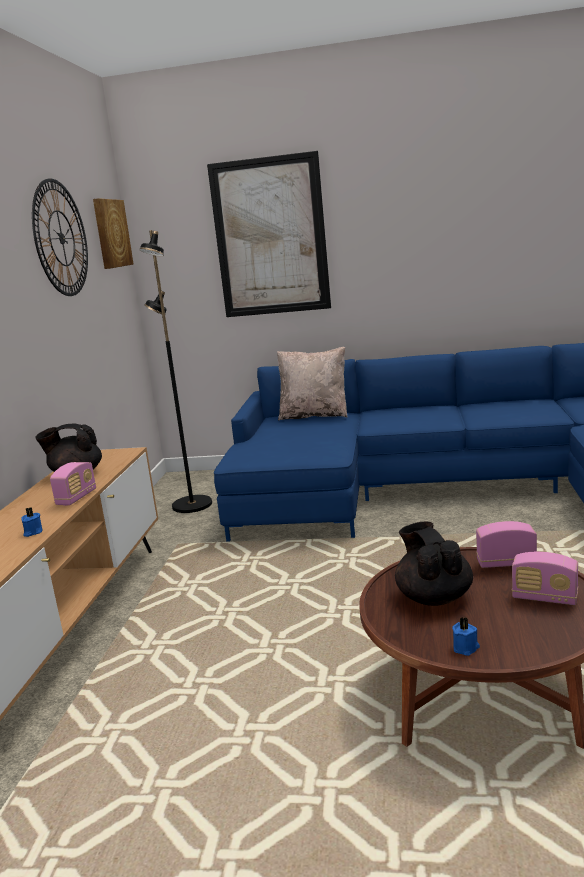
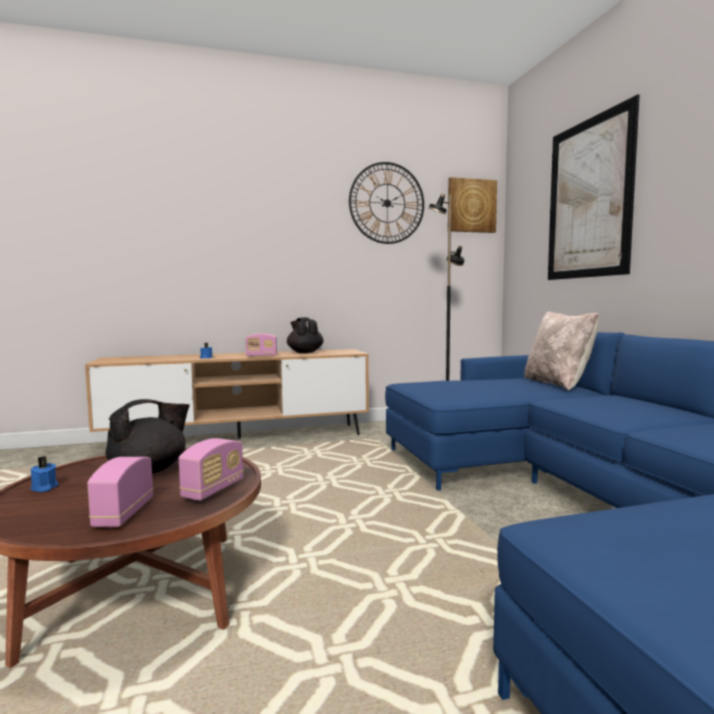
camera: 65 degrees right, 10 degrees down
(506, 563) = (213, 489): radio -> radio turned 45 degrees clockwise

